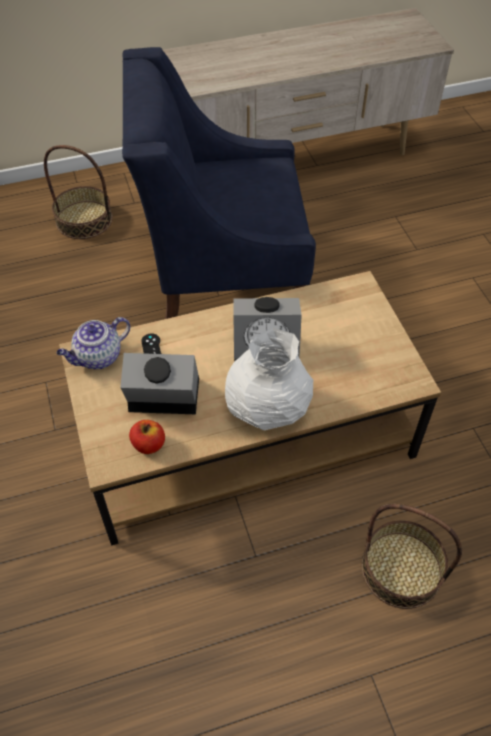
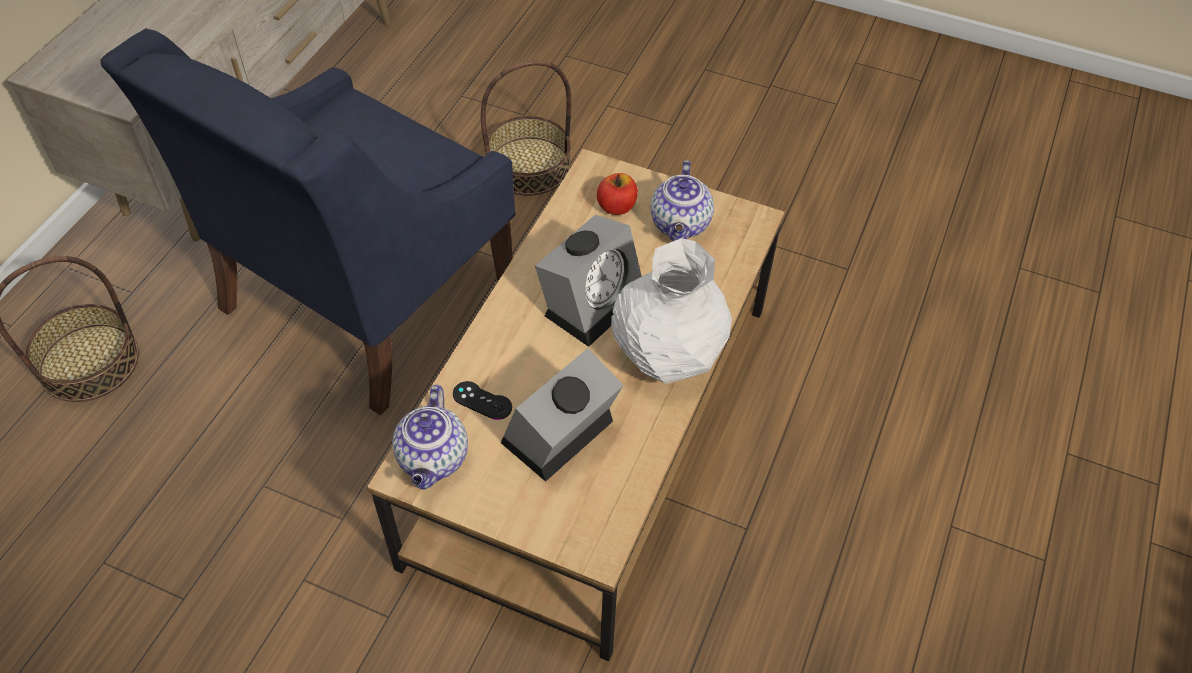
camera: 50 degrees left, 0 degrees up
(148, 444) = (610, 491): apple -> apple (616, 206)
(367, 350) = (681, 225): none -> teapot
(401, 569) = (867, 417): basket -> basket (529, 166)

